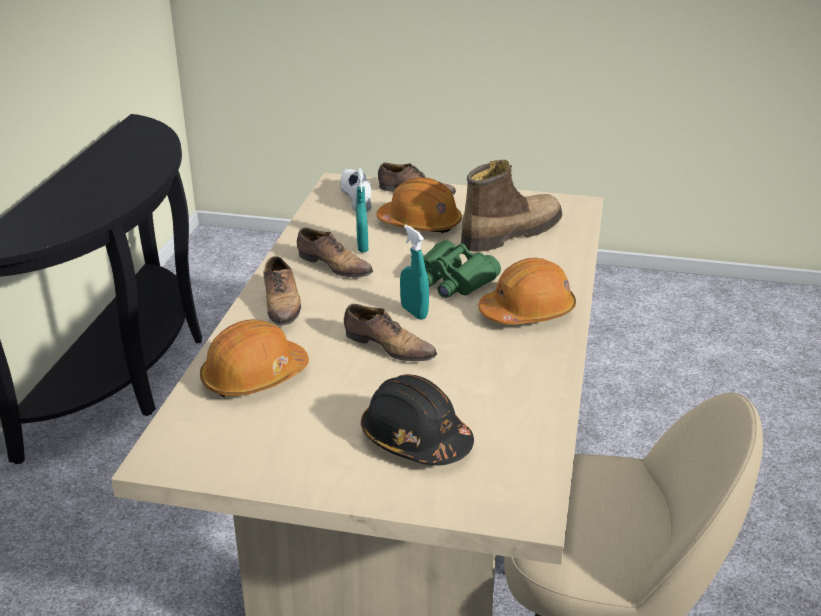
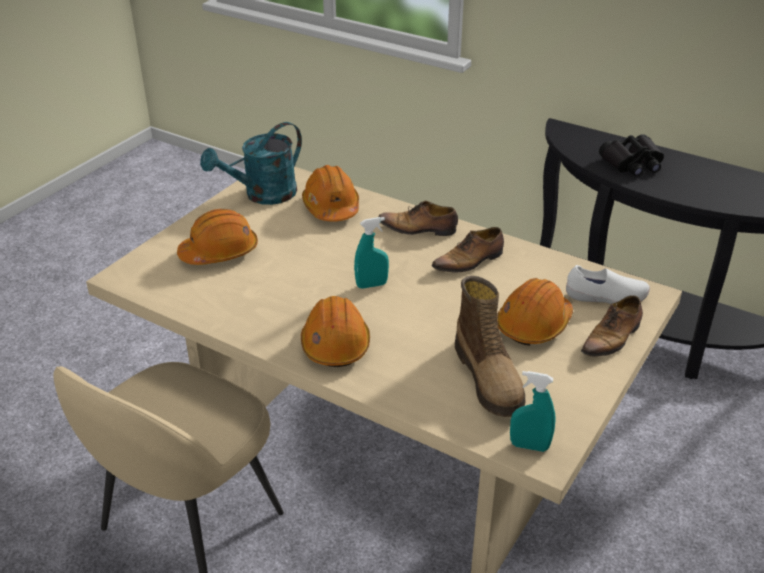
camera: 110 degrees right, 5 degrees up
(80, 204) = (632, 163): none -> black binoculars
(243, 447) = (263, 195): none -> turquoise watering can
(362, 246) = (499, 282): turquoise spray bottle -> turquoise spray bottle (529, 446)
(388, 346) = (331, 263): shoe -> none
(415, 439) = (219, 252): black hard hat -> orange hard hat
(452, 281) = (411, 316): green binoculars -> none

